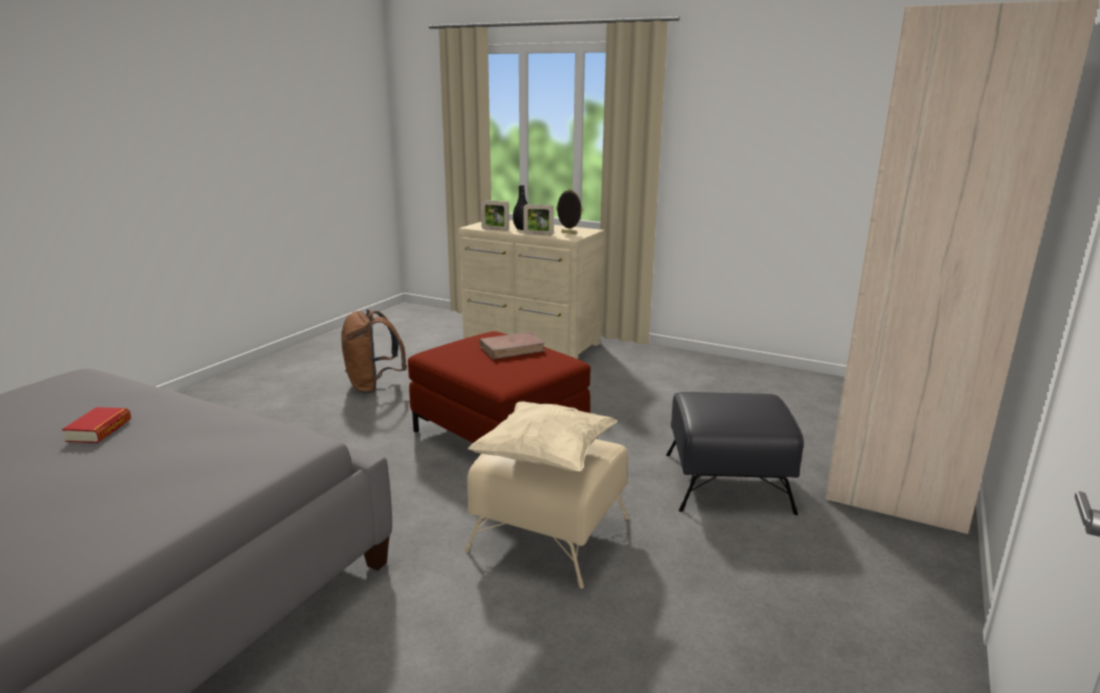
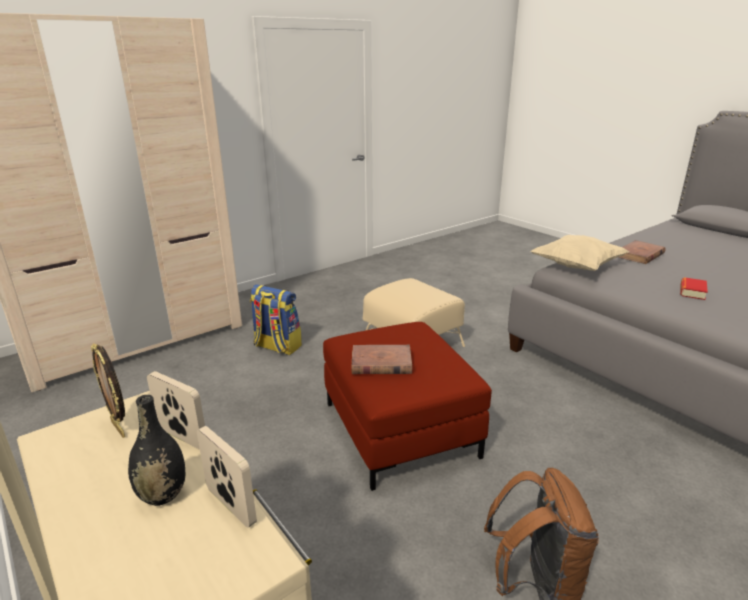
camera: 155 degrees left, 5 degrees up
(94, 505) = (639, 255): none -> brown book
(545, 458) = (420, 287): beige pillow -> beige pillow (576, 267)
(728, 483) = (277, 347): black ottoman -> backpack

